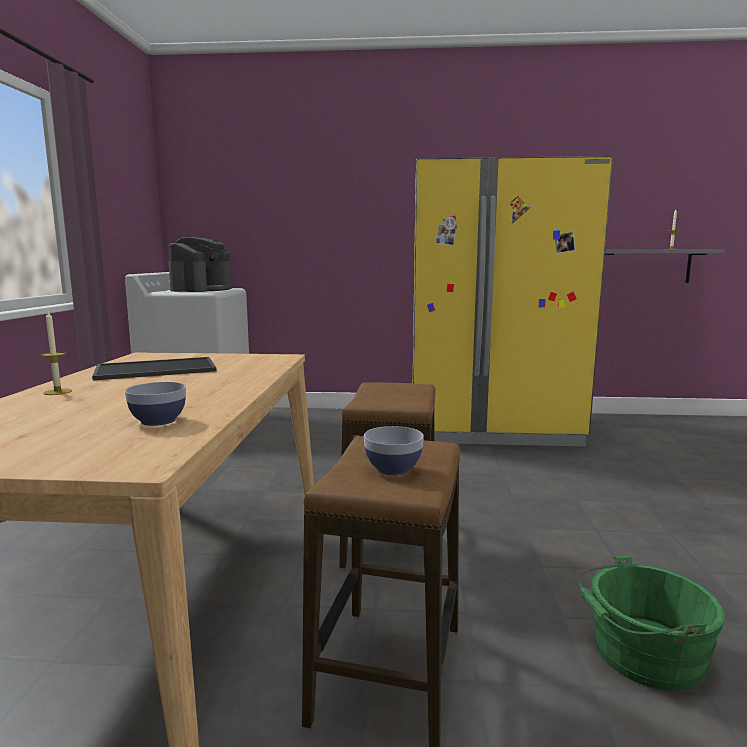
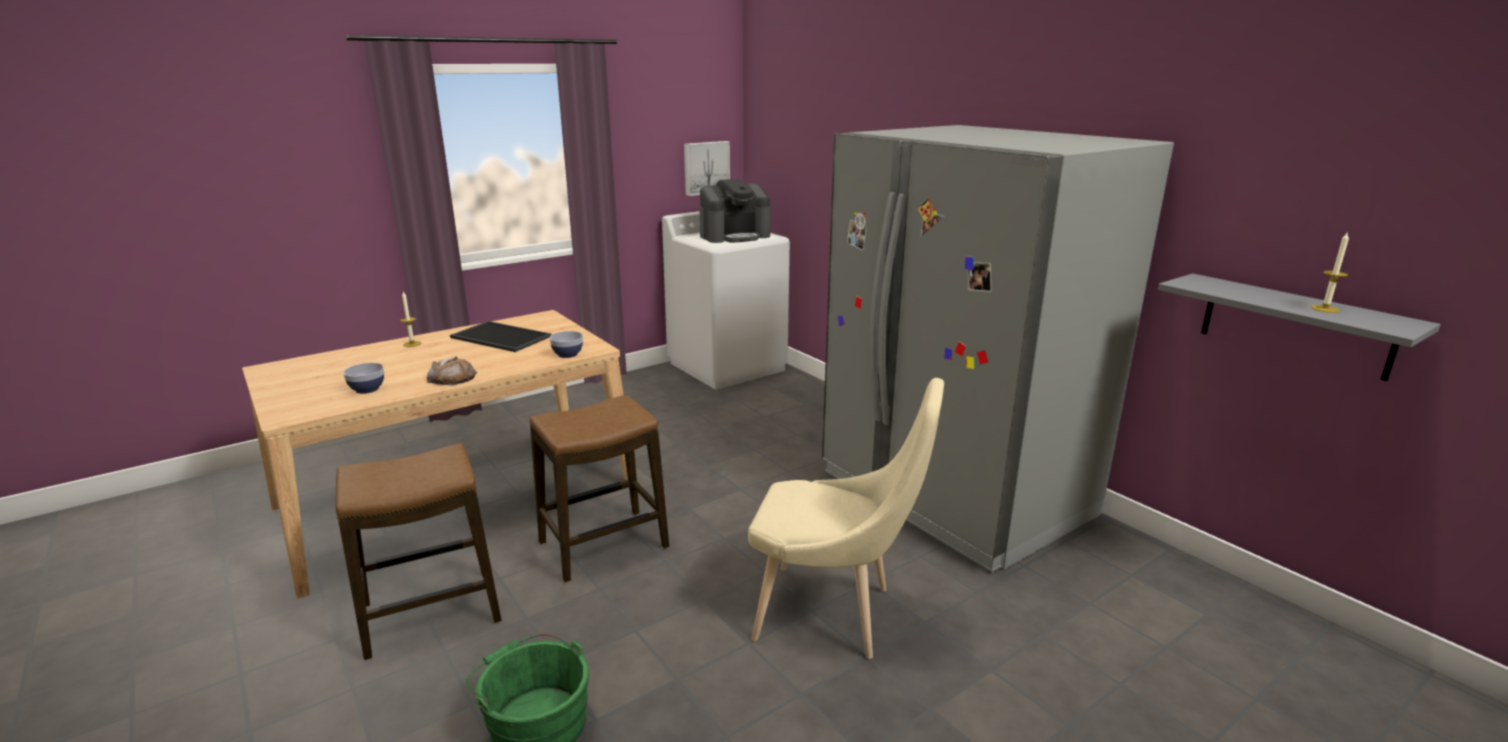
camera: 50 degrees right, 10 degrees up
(143, 232) = (706, 167): none -> picture
(227, 392) = (452, 378): none -> bread
(393, 468) = (397, 475): bowl -> bowl (567, 354)
(490, 428) = (954, 494): yellow fridge -> grey fridge
(586, 495) = (833, 614): none -> beige chair

